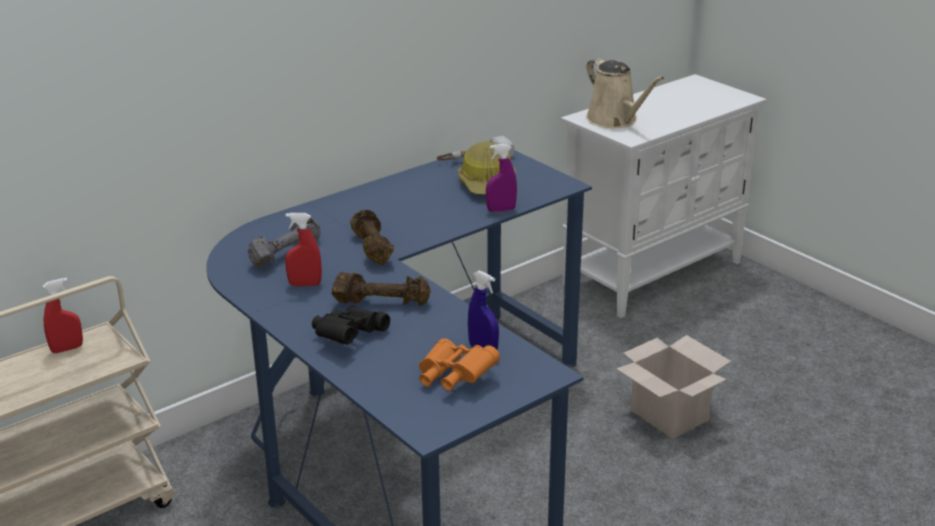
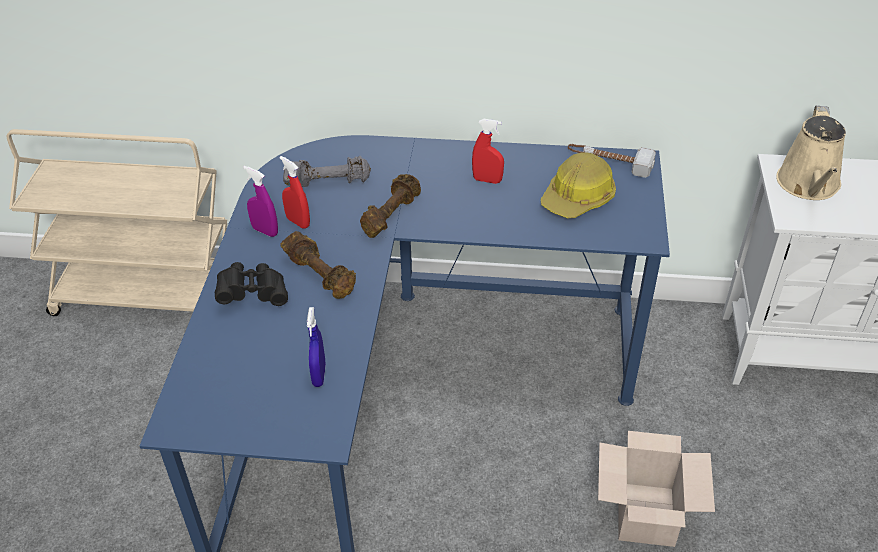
camera: 45 degrees right, 15 degrees up
(67, 349) = (165, 178): red spray bottle -> red spray bottle (487, 180)
(453, 378) = (259, 388): orange binoculars -> none
(501, 210) = (547, 234): purple spray bottle -> purple spray bottle (265, 231)

